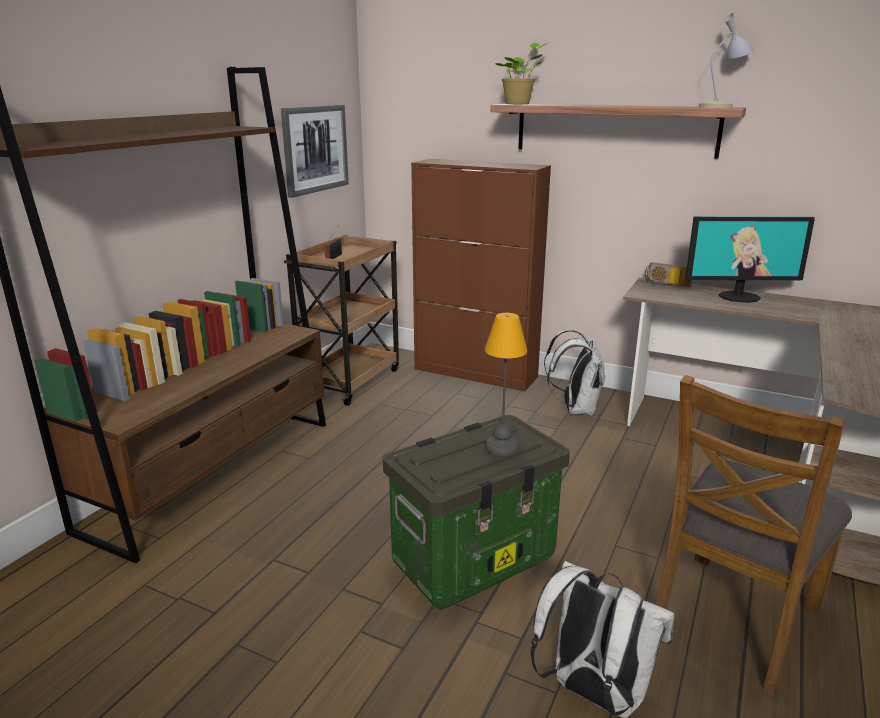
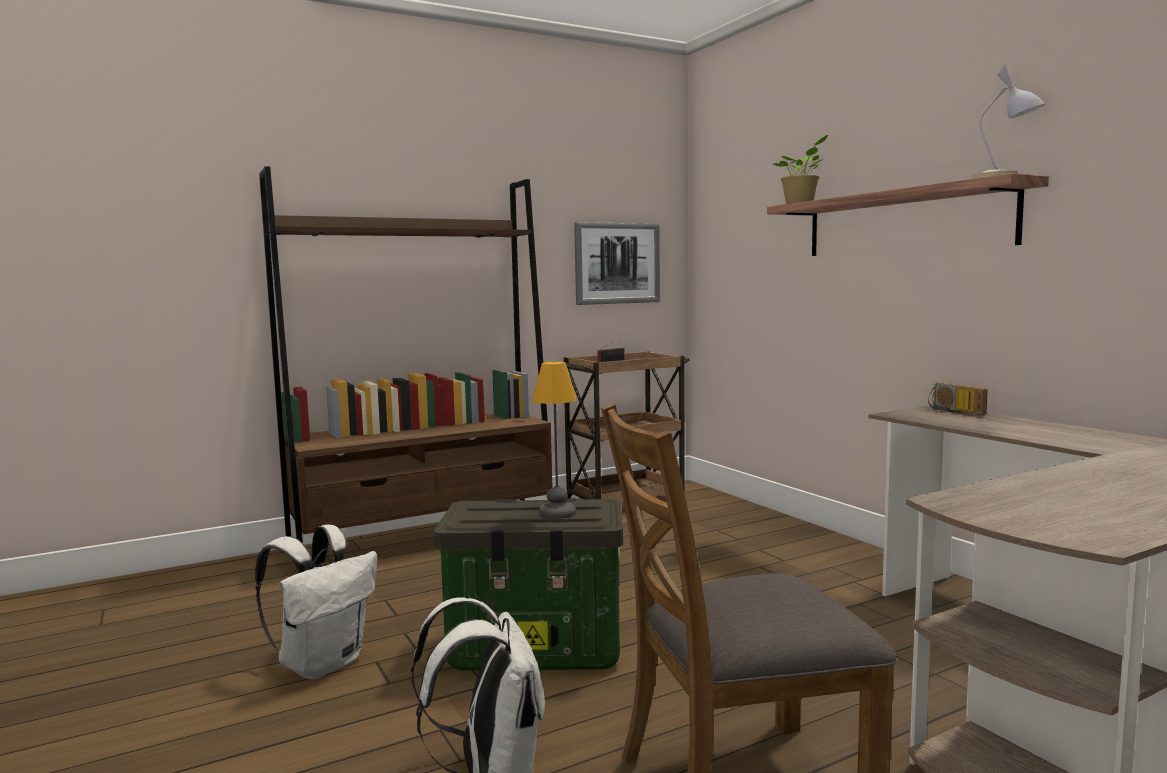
camera: 35 degrees right, 15 degrees down
(476, 373) = (763, 518): brown cabinet -> none
(575, 409) = (837, 568): white backpack -> white backpack (323, 663)
(739, 296) = (1036, 427): monitor -> none

